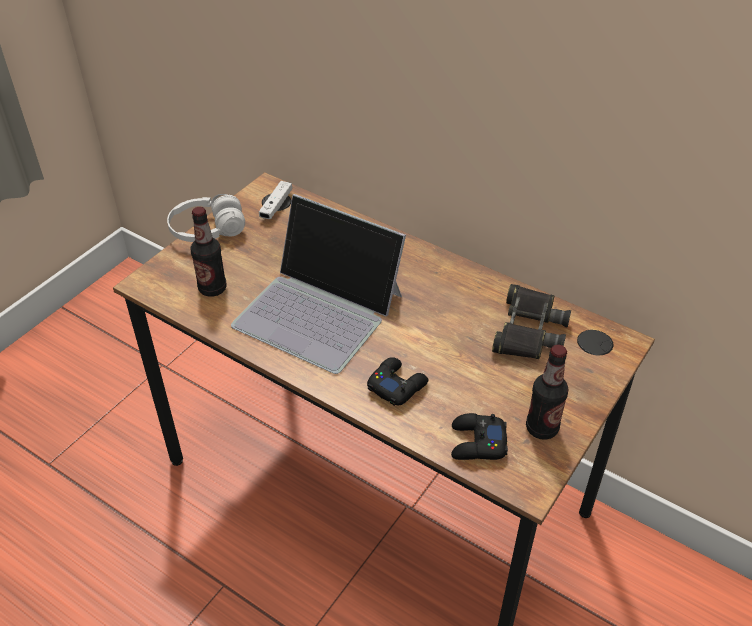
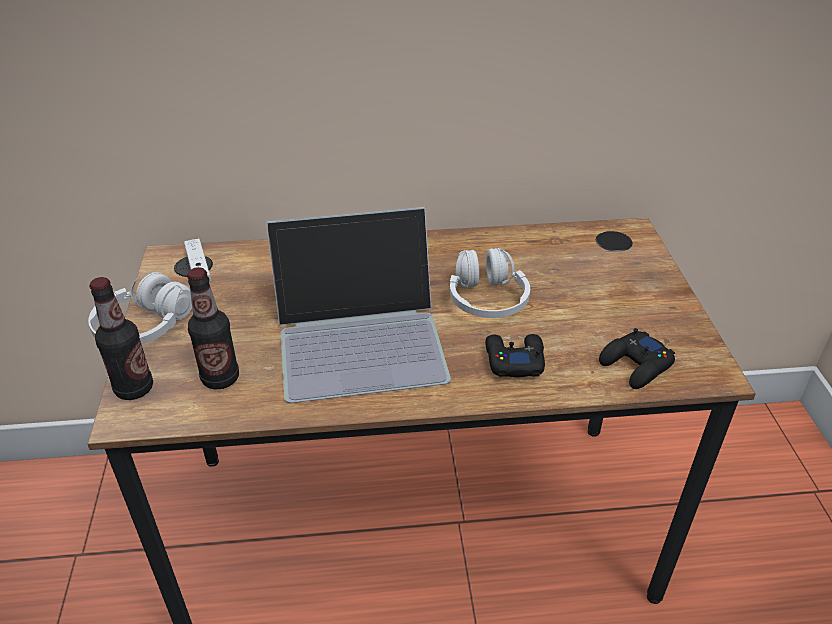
camera: 40 degrees left, 5 degrees down
(433, 331) = (486, 299): none -> white headphones
(528, 330) = (558, 257): black binoculars -> none
(542, 428) = (663, 324): bottle -> bottle (134, 389)

